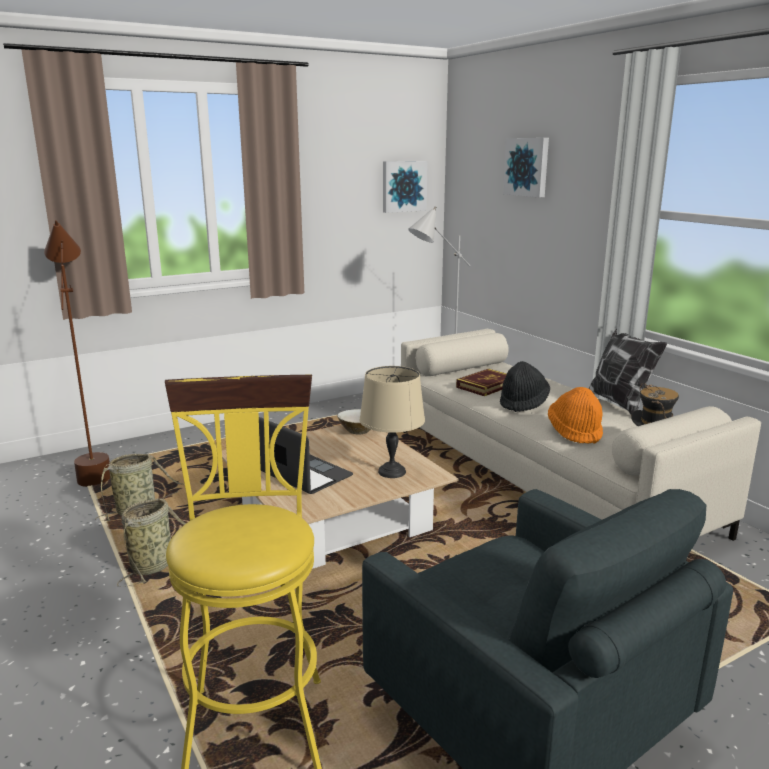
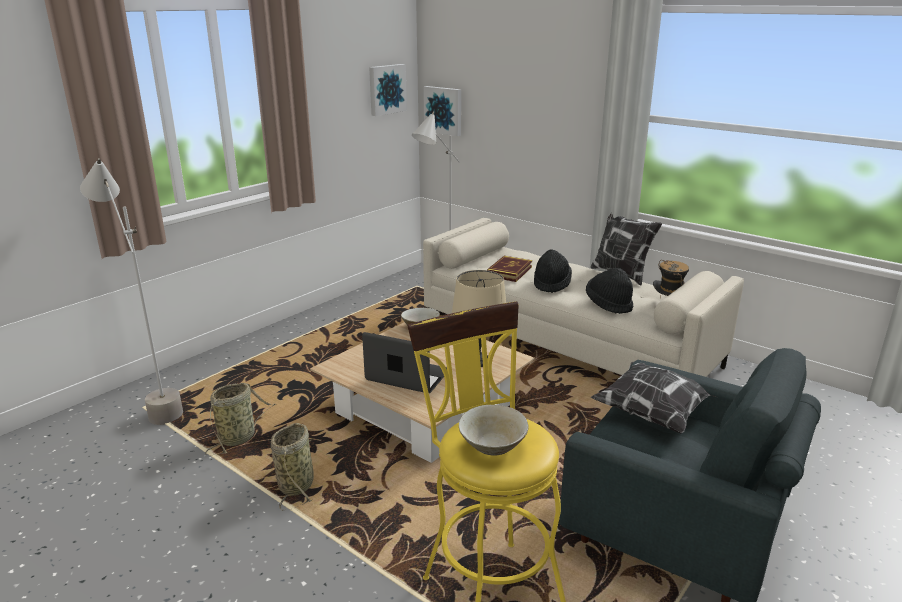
camera: 20 degrees left, 5 degrees up
(93, 468) = (155, 404): brown floor lamp -> grey floor lamp
(223, 536) = (492, 447): none -> beige bowl
(527, 167) = (511, 72): picture -> picture (443, 110)
(530, 558) = (656, 414): none -> pillow
(575, 432) = (609, 304): orange hat -> black hat

